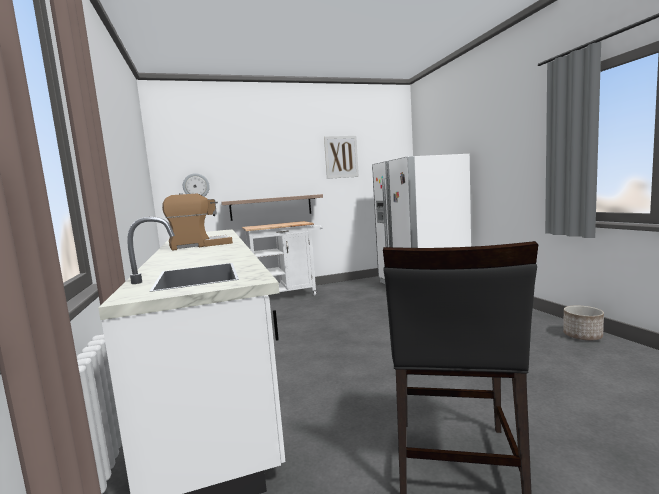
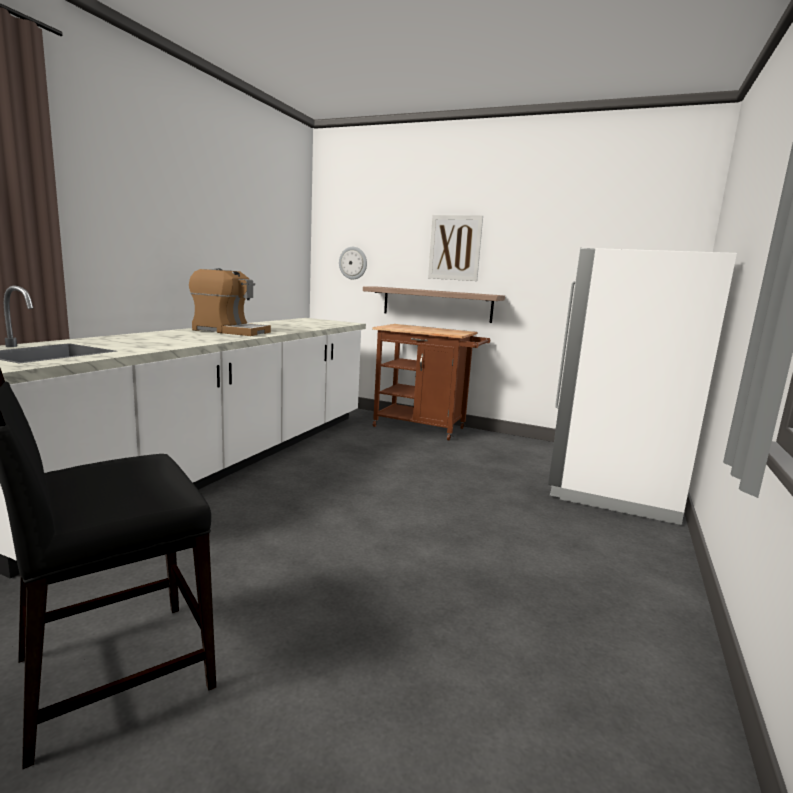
camera: 40 degrees right, 5 degrees up
(288, 294) = (425, 428): white cart -> brown cart
(341, 157) = (559, 239): picture -> picture (455, 248)
(583, 336) = (668, 699): planter -> none

